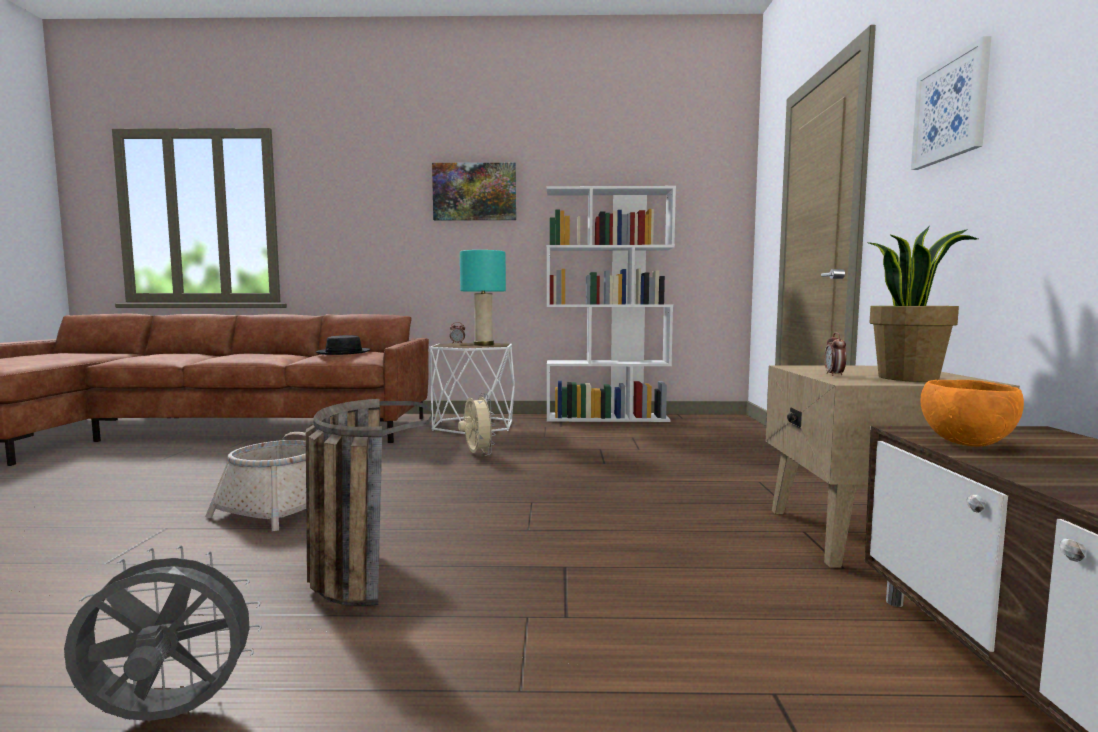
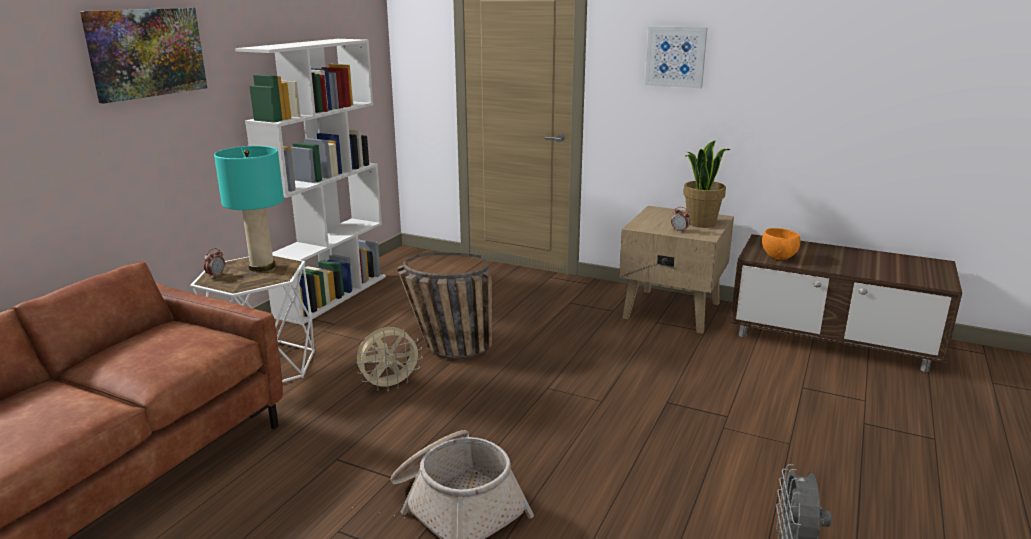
camera: 65 degrees left, 15 degrees up
(344, 352) = (163, 349): black hat -> none
(358, 569) = (633, 478): basket -> basket (444, 349)
(477, 455) = (390, 385): beige fan -> beige fan turned 150 degrees clockwise

